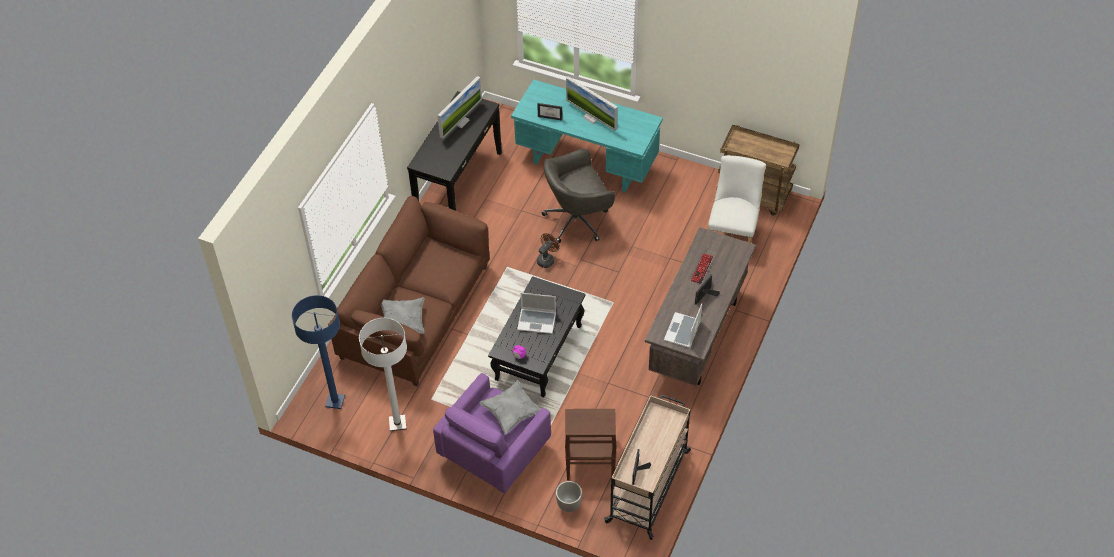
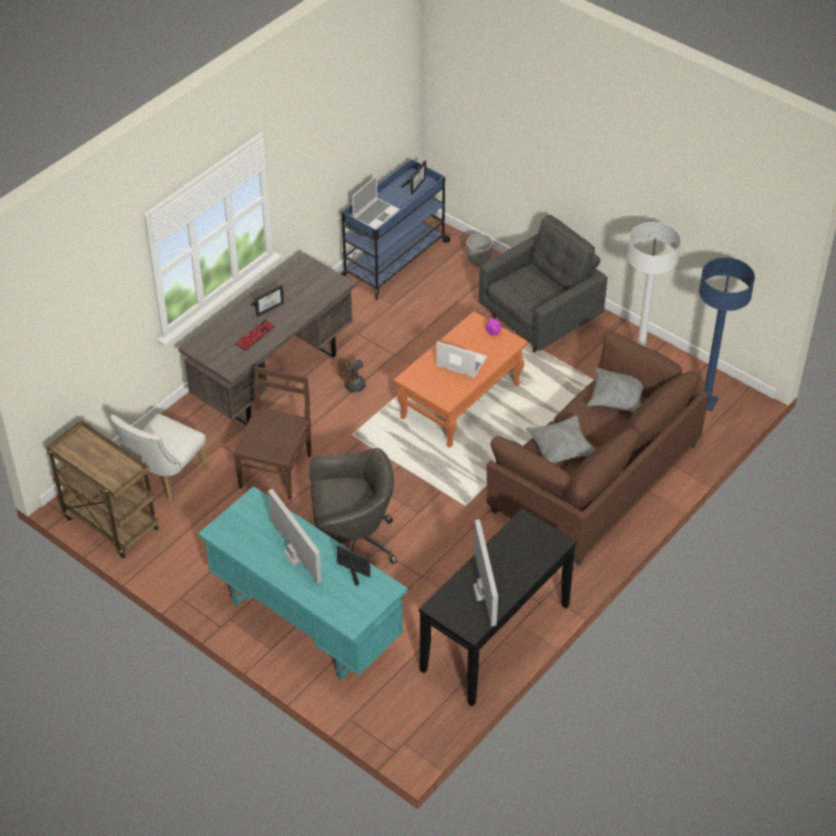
camera: 165 degrees left, 5 degrees down
(460, 122) = (483, 592): monitor -> monitor turned 120 degrees clockwise
(493, 452) = (541, 319): purple armchair -> grey armchair
(511, 413) = (518, 290): grey pillow -> grey pillow (561, 450)
(539, 352) = (460, 401): black coffee table -> orange coffee table
(547, 259) = (411, 503): brown fan -> brown fan (352, 387)
(590, 459) = (443, 293): brown chair -> brown chair (276, 469)
(649, 485) = (393, 261): beige cart -> blue cart
(683, 331) = (311, 280): laptop -> laptop (376, 215)

